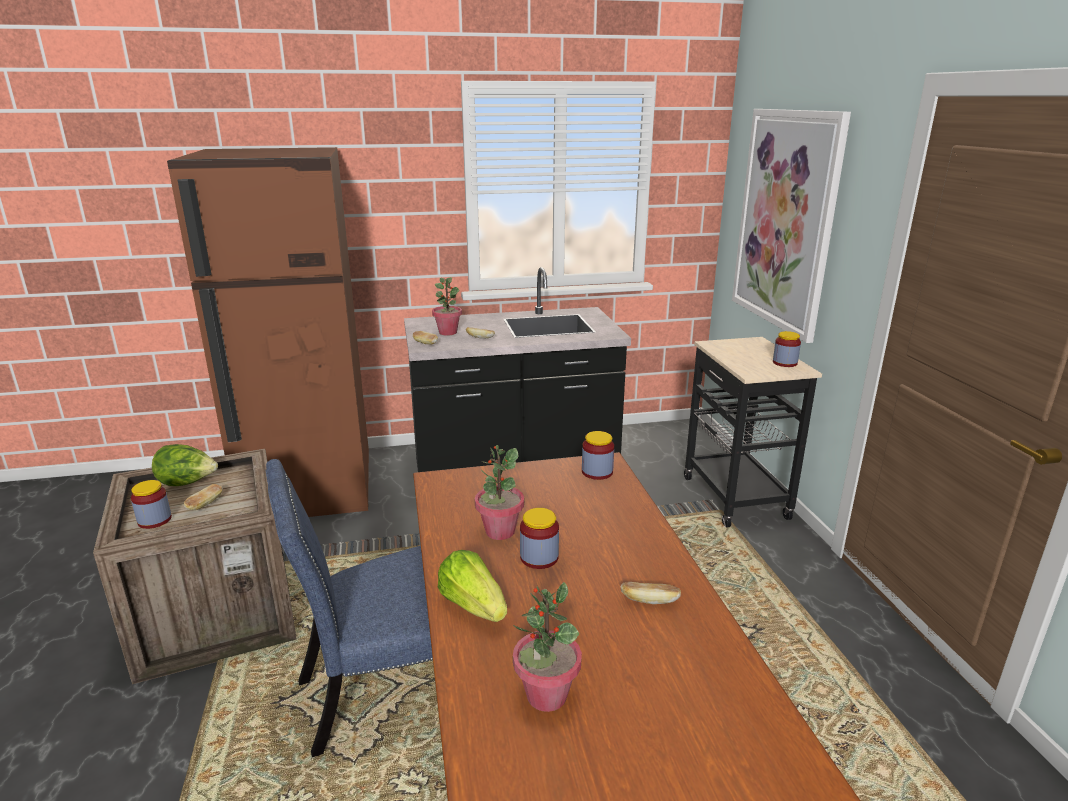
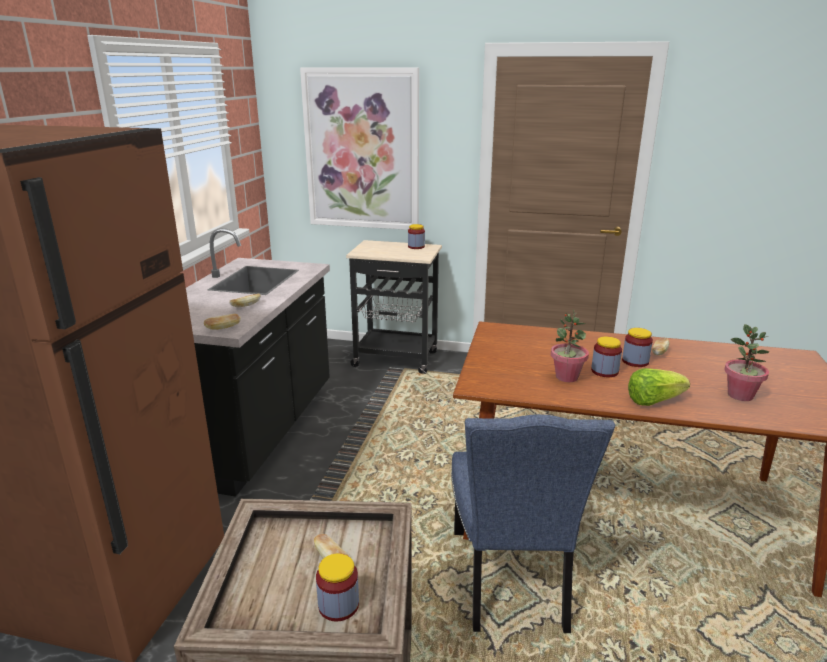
camera: 65 degrees left, 0 degrees up
(188, 483) = (260, 574): lettuce -> none
(448, 332) = (207, 315): potted plant -> none
(597, 472) = (503, 333): jar -> jar (635, 361)

